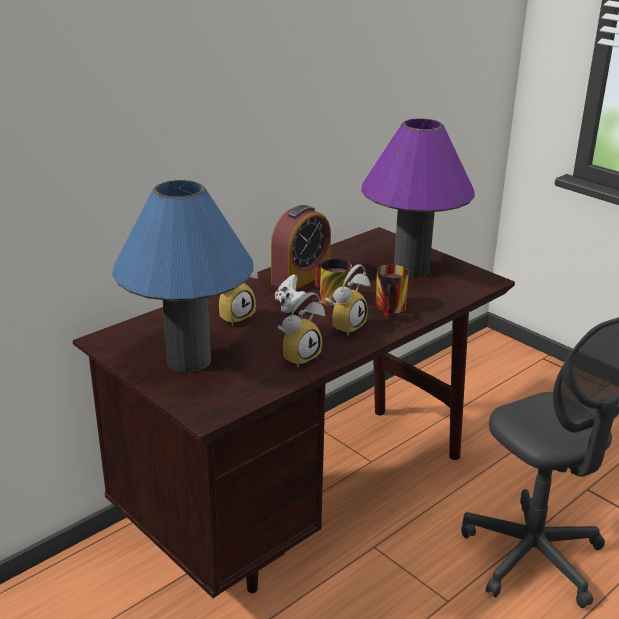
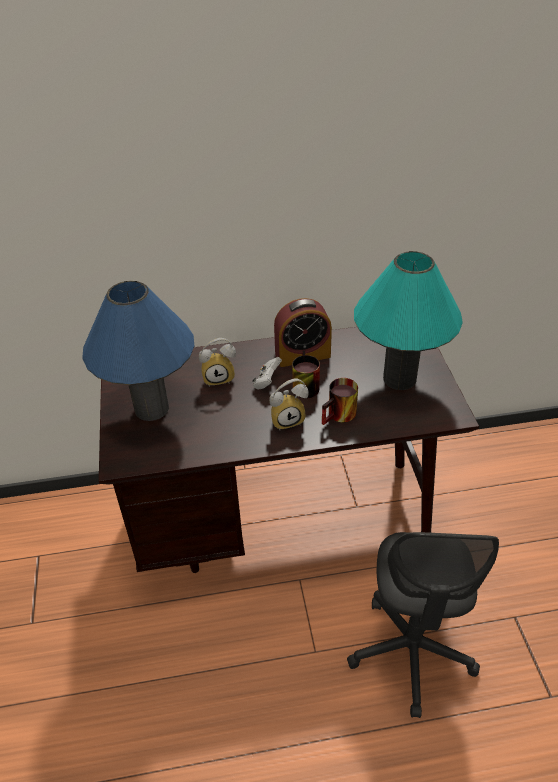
camera: 35 degrees right, 15 degrees up
(298, 356) = (225, 435): alarm clock -> none
(411, 270) = (399, 378): purple table lamp -> turquoise table lamp

